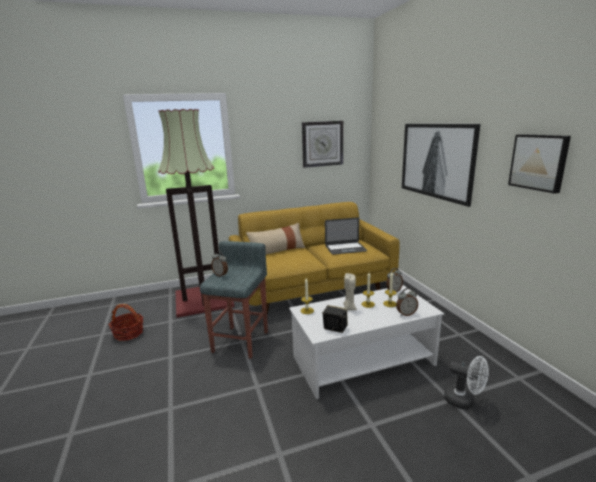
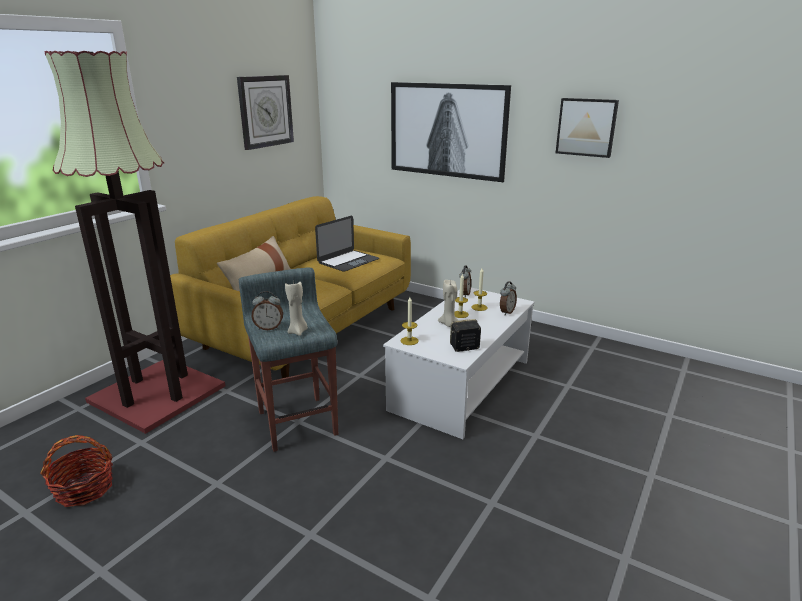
camera: 40 degrees left, 5 degrees up
(229, 281) = (298, 332): none -> beige candle
(464, 401) = (578, 382): white fan -> none

